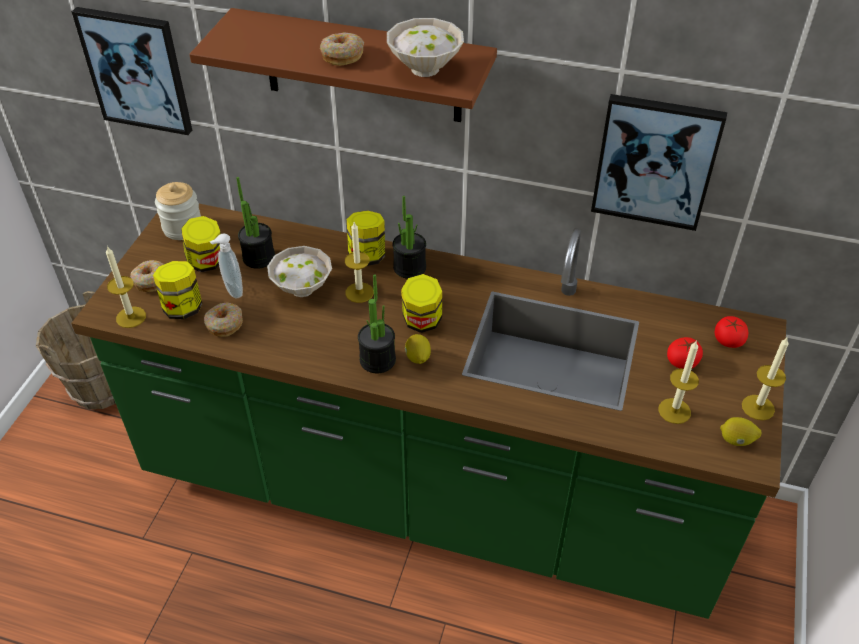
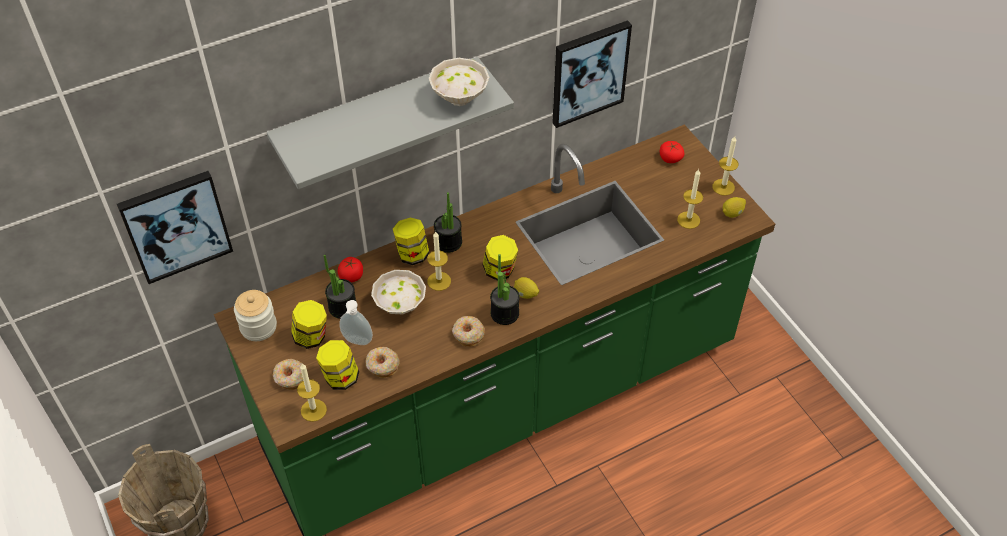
camera: 45 degrees left, 5 degrees up
(342, 55) = (397, 120): donut -> donut (468, 334)
(362, 66) = (378, 119): brown shelf -> grey shelf
(682, 361) = (662, 188): tomato -> tomato (351, 275)

